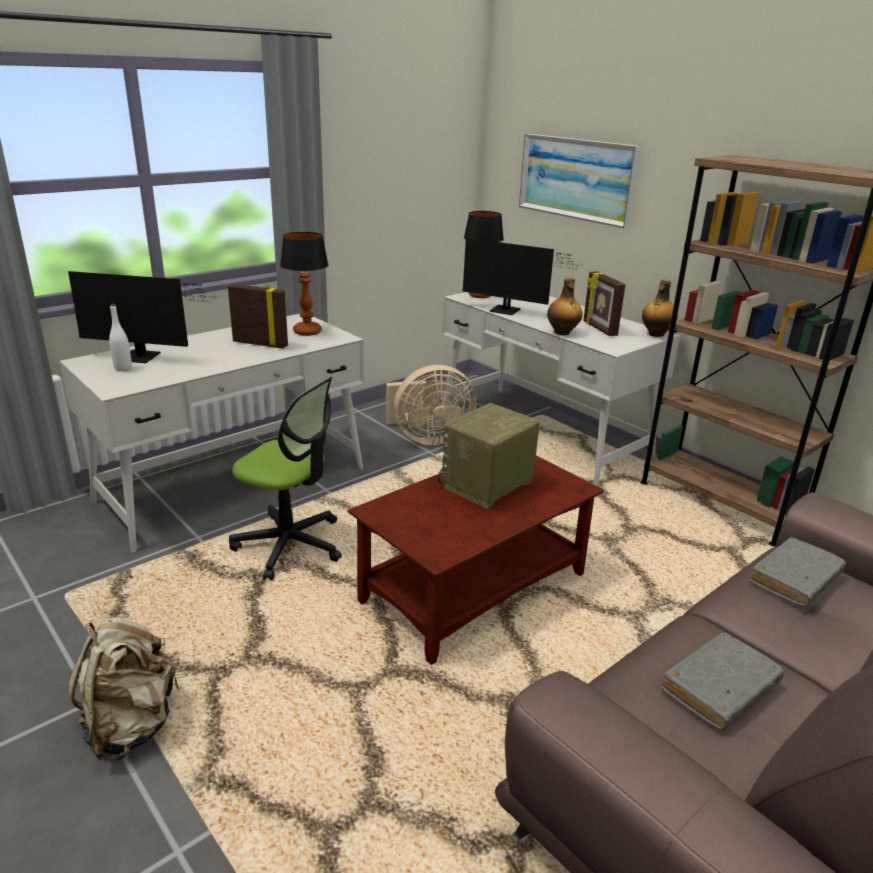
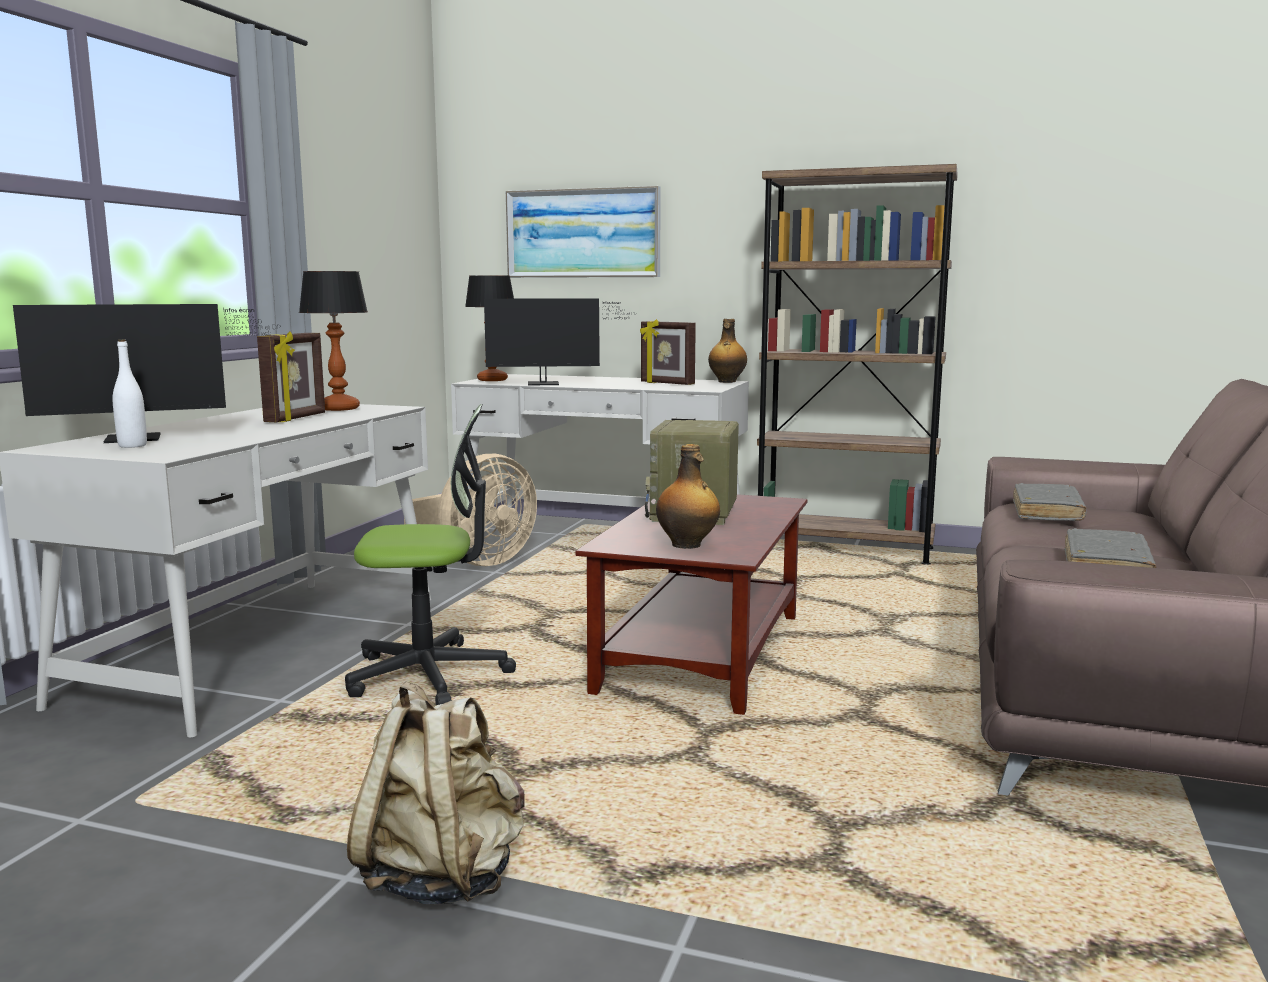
camera: 30 degrees left, 15 degrees down
(261, 344) = (296, 418): picture frame -> picture frame turned 120 degrees clockwise
(562, 333) = (636, 387): bottle -> bottle (687, 545)

